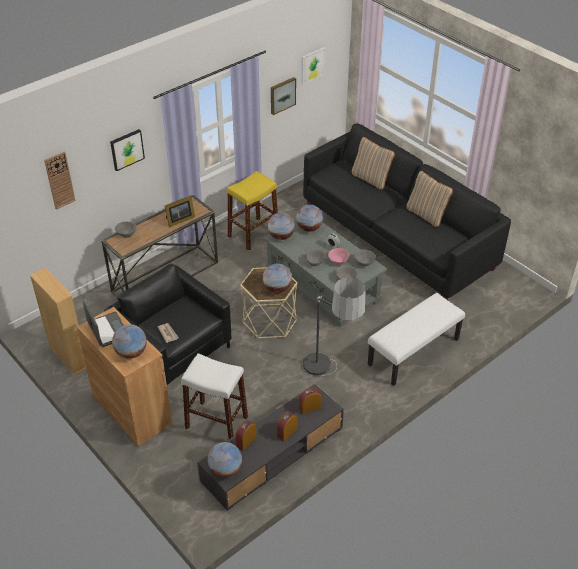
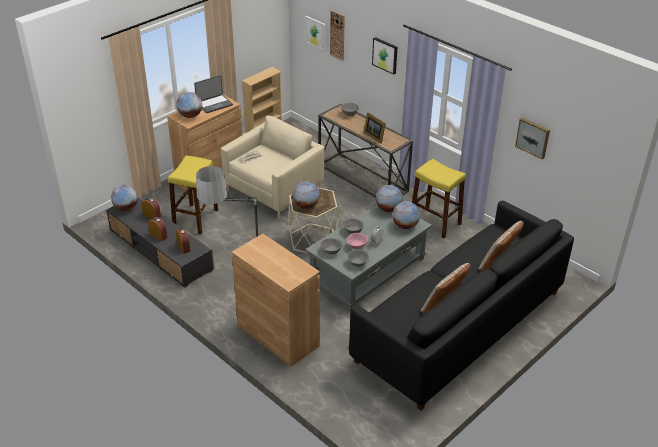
camera: 85 degrees right, 5 degrees down
(172, 349) = (274, 190): black armchair -> beige armchair
(216, 422) = (195, 219): white stool -> yellow stool
(312, 65) = (575, 137): picture -> picture (315, 32)
(413, 352) = (278, 336): white bench -> brown cabinet

